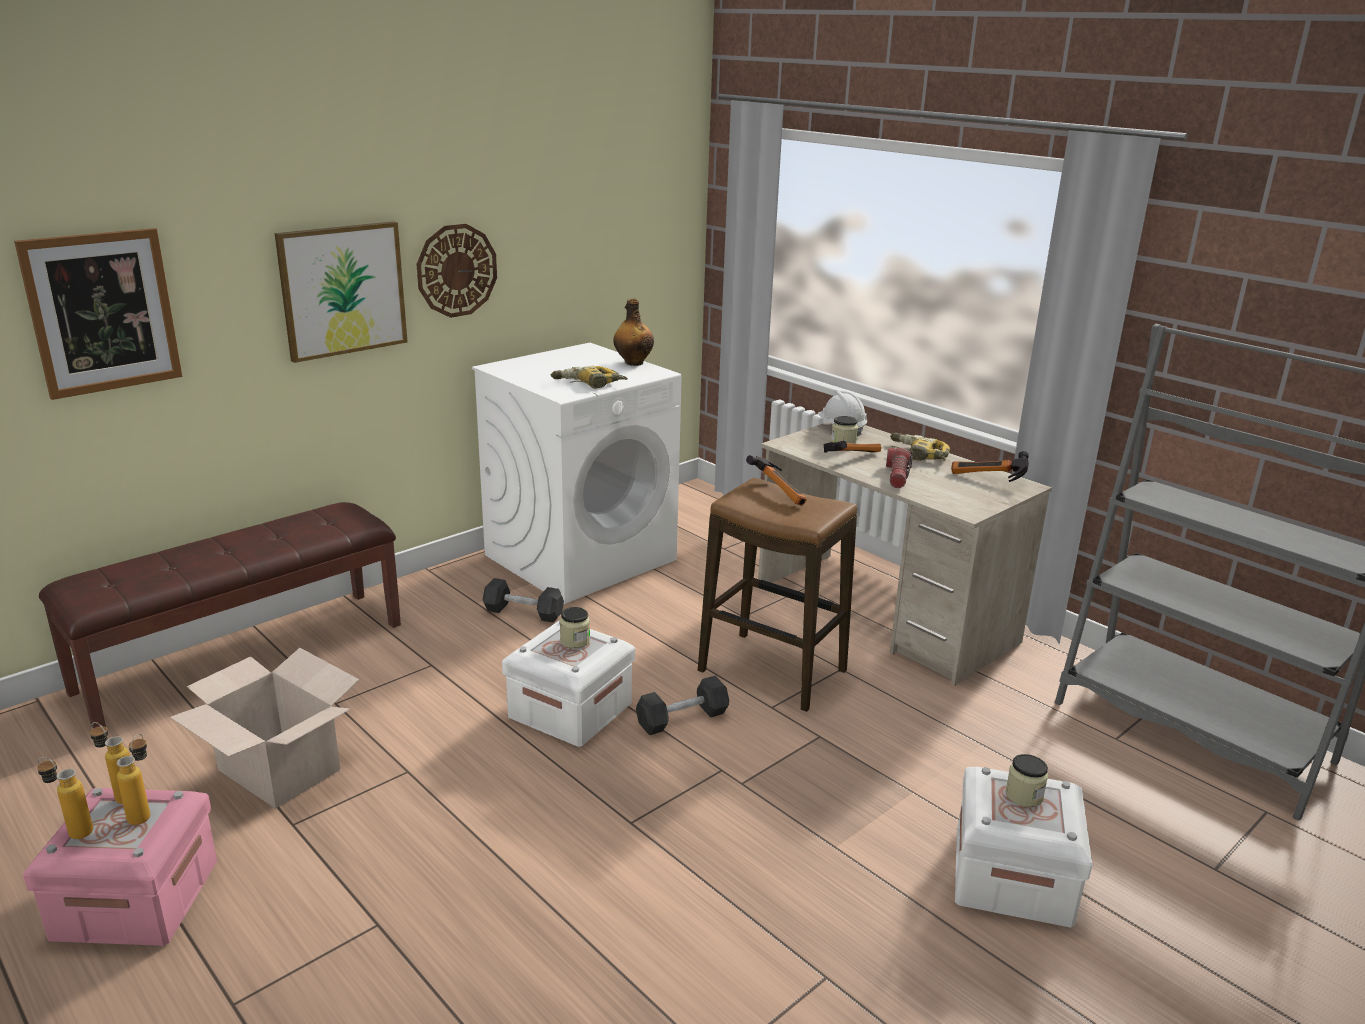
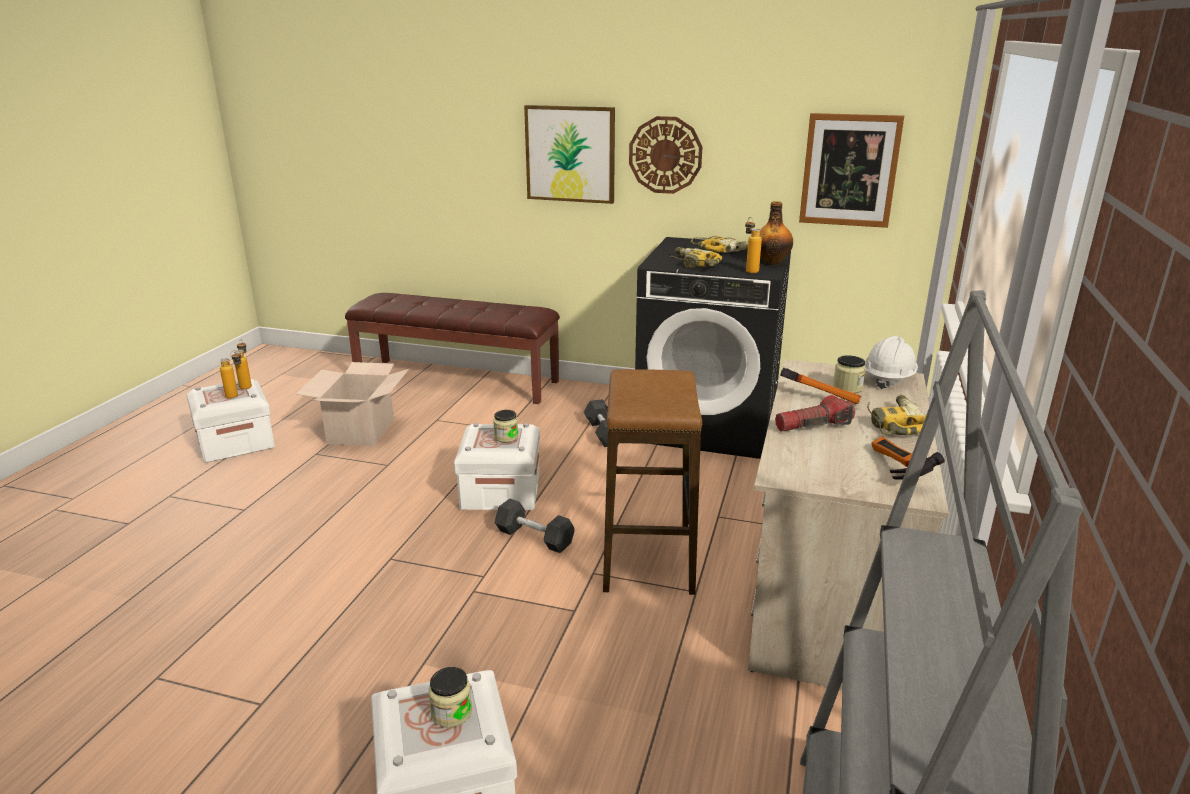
camera: 60 degrees right, 0 degrees up
(73, 831) = (214, 387): bottle -> bottle (749, 270)
(102, 312) = (422, 141): picture -> picture (849, 170)
(136, 900) = (235, 442): pink storage box -> white storage box
(562, 363) = (723, 250): none -> power drill
(581, 557) = (708, 424): white washing machine -> black washing machine
(781, 492) = (675, 386): hammer -> none

